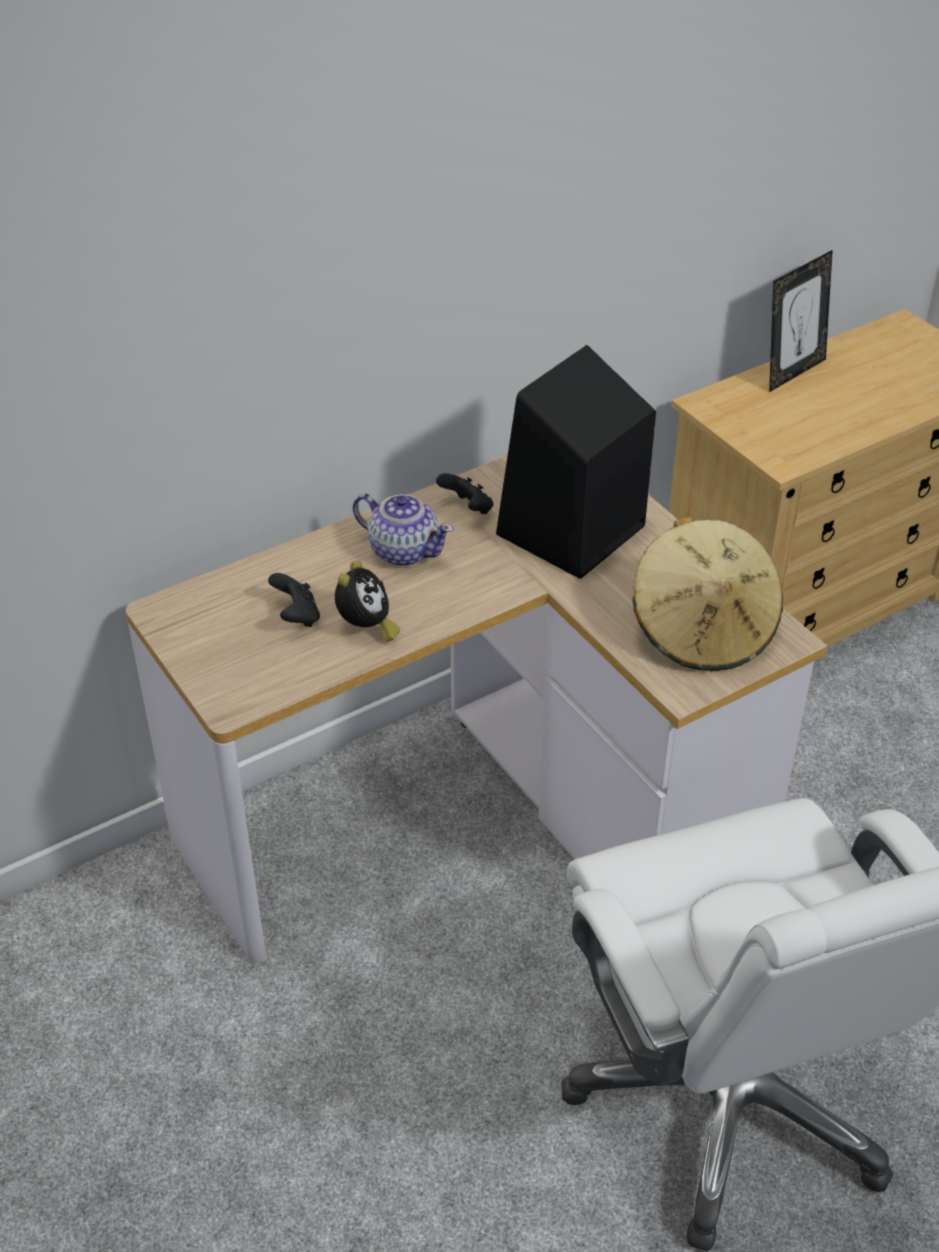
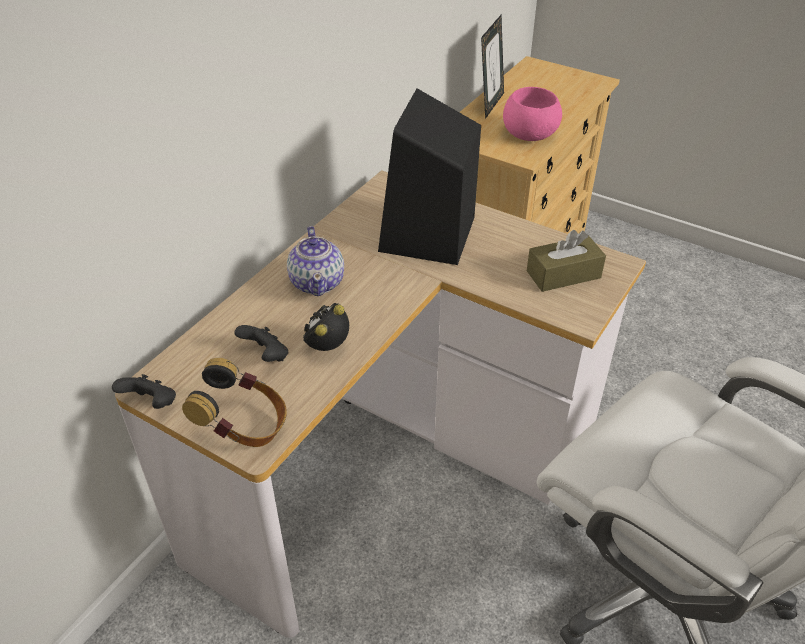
camera: 25 degrees left, 0 degrees up
(231, 683) = (244, 427): none -> headphones
(366, 628) = (327, 348): alarm clock -> alarm clock turned 135 degrees counterclockwise
(403, 550) = (318, 282): teapot -> teapot turned 75 degrees clockwise
(467, 509) = (345, 240): black game controller -> black game controller (151, 404)
(703, 630) = (563, 274): beige hat -> brown tissue box
(812, 433) = (529, 135): none -> pink bowl

